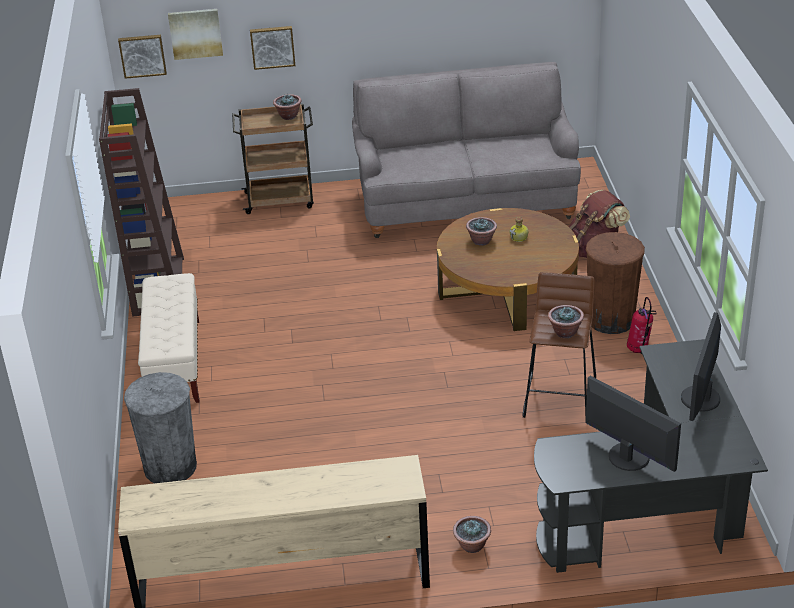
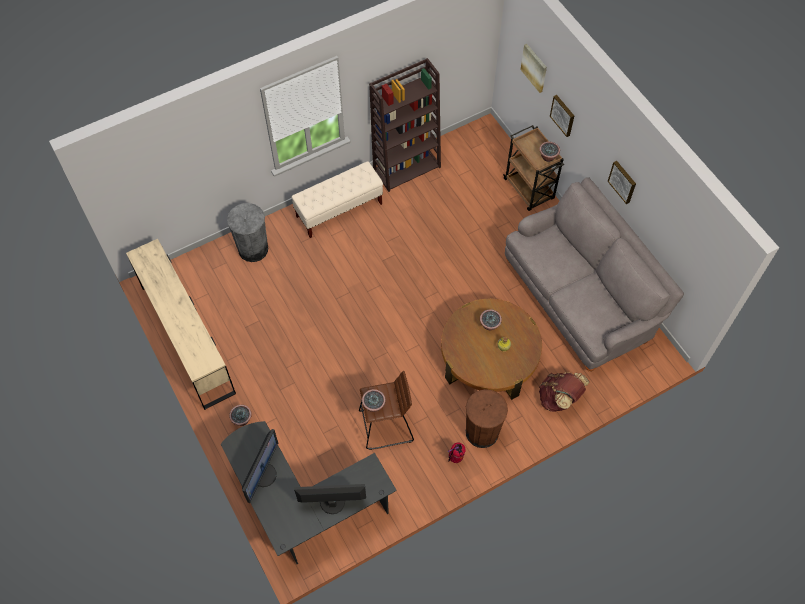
camera: 65 degrees right, 25 degrees up
(142, 55) = (511, 51): picture -> picture (623, 181)

